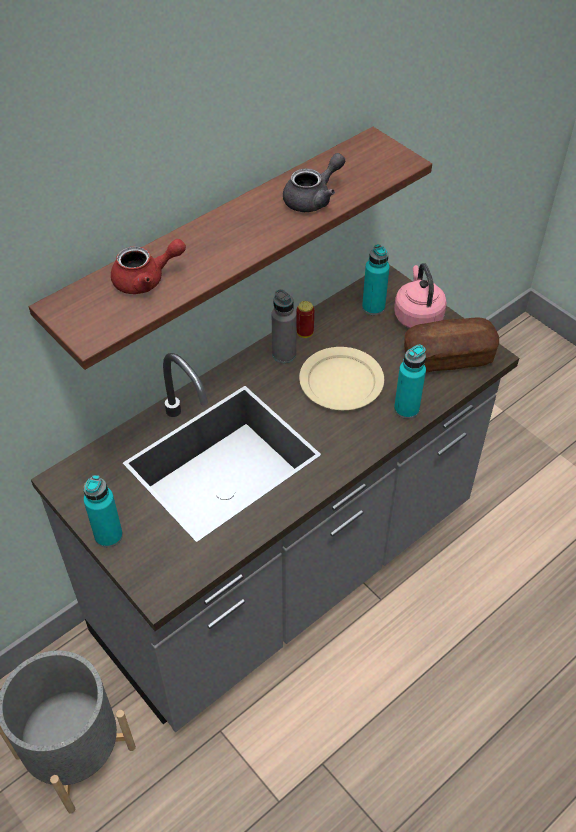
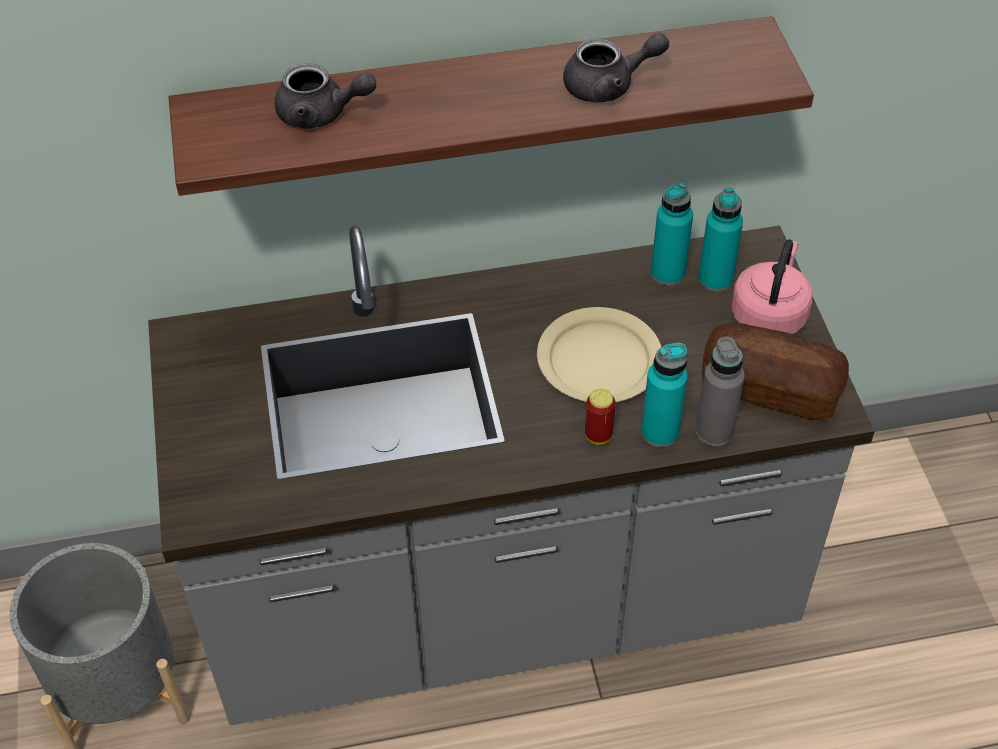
camera: 30 degrees right, 0 degrees up
(108, 535) = (185, 425): turquoise bottle -> turquoise bottle (667, 273)
(146, 280) = (321, 114): red teapot -> grey teapot
(284, 354) = (550, 294): grey bottle -> grey bottle (714, 431)
(305, 333) = (597, 277): can -> can (598, 435)

